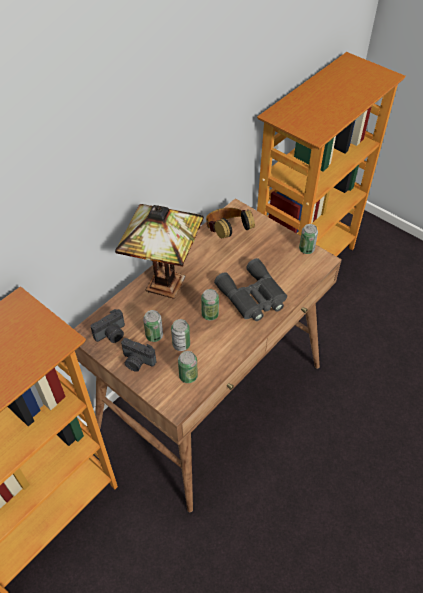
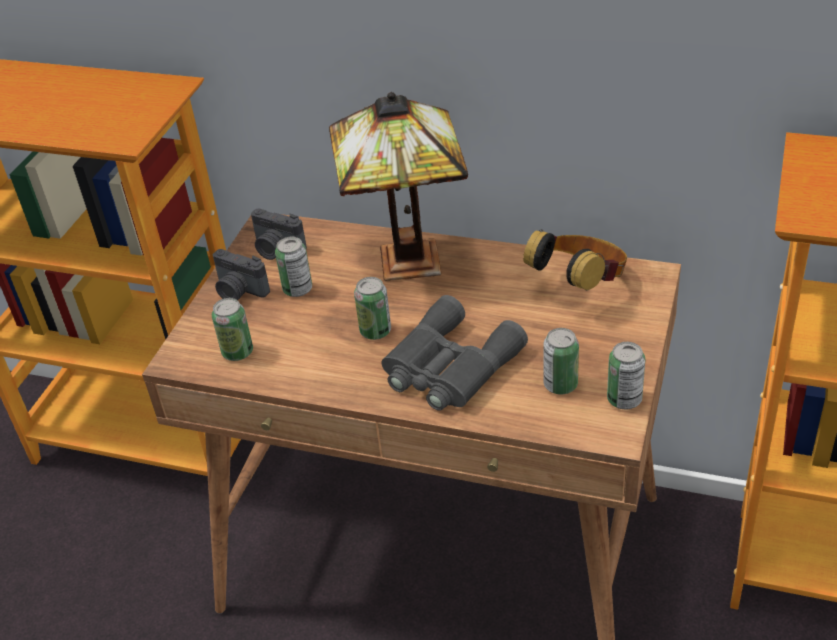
camera: 70 degrees right, 10 degrees down
(137, 362) = (239, 292): camera -> camera turned 60 degrees counterclockwise
(181, 344) = (295, 323): can -> can (560, 385)

